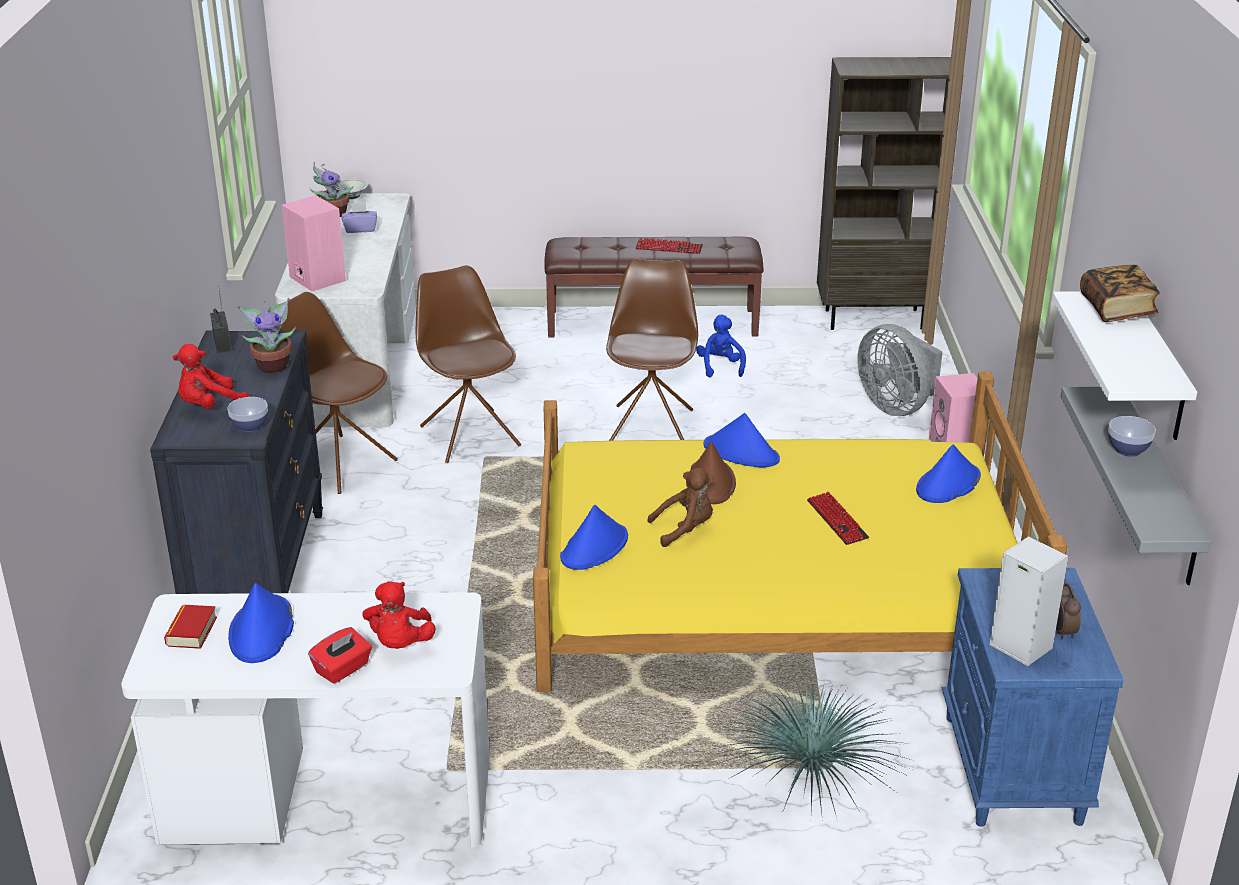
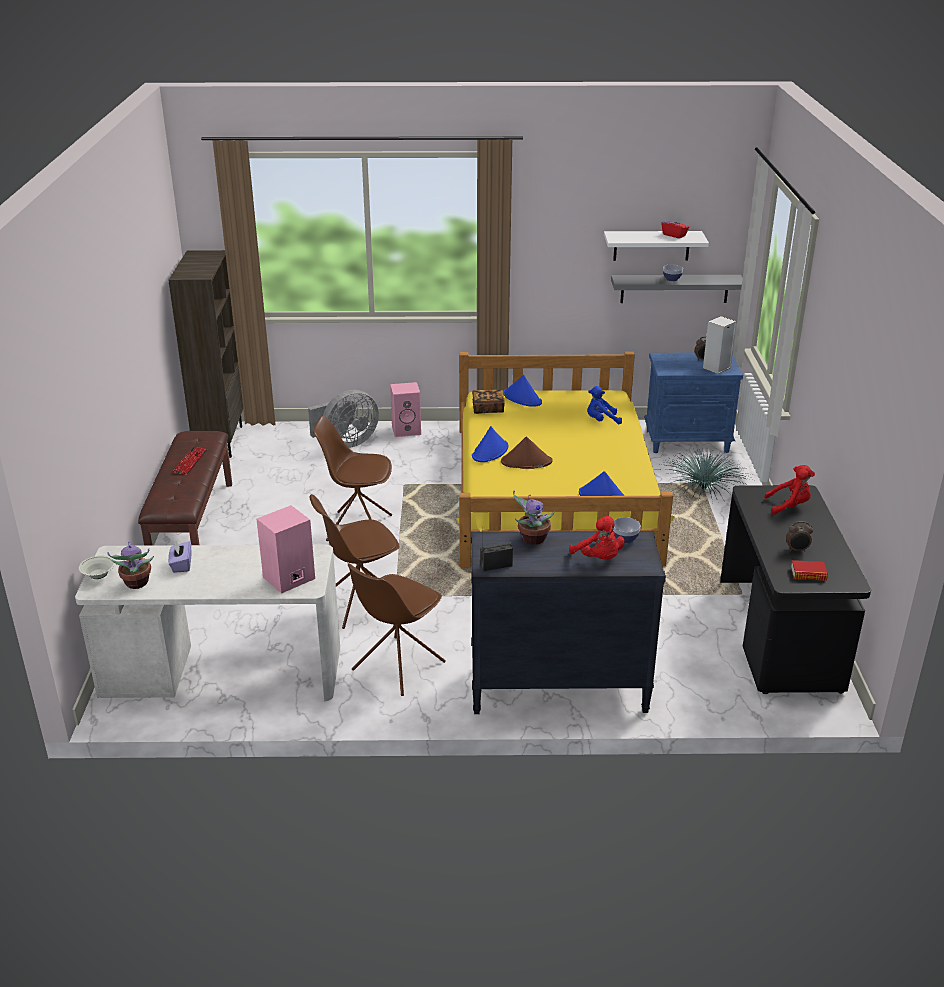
camera: 90 degrees left, 0 degrees up
(261, 631) = (797, 550): blue hat -> alarm clock
(326, 799) = (780, 635): white desk -> black desk
(342, 669) = (819, 521): red tissue box -> red tissue box (674, 235)
(685, 529) = (579, 470): brown plush toy -> none
(720, 367) = (275, 500): blue plush toy -> blue plush toy (601, 421)
(837, 520) = (562, 428): keyboard -> none
(1117, 309) = (626, 234): book -> book (488, 409)

